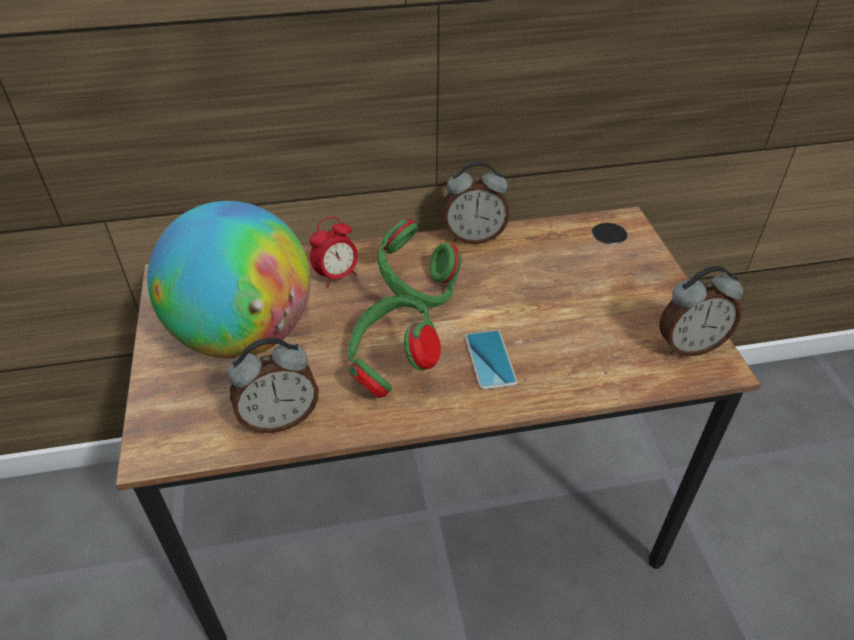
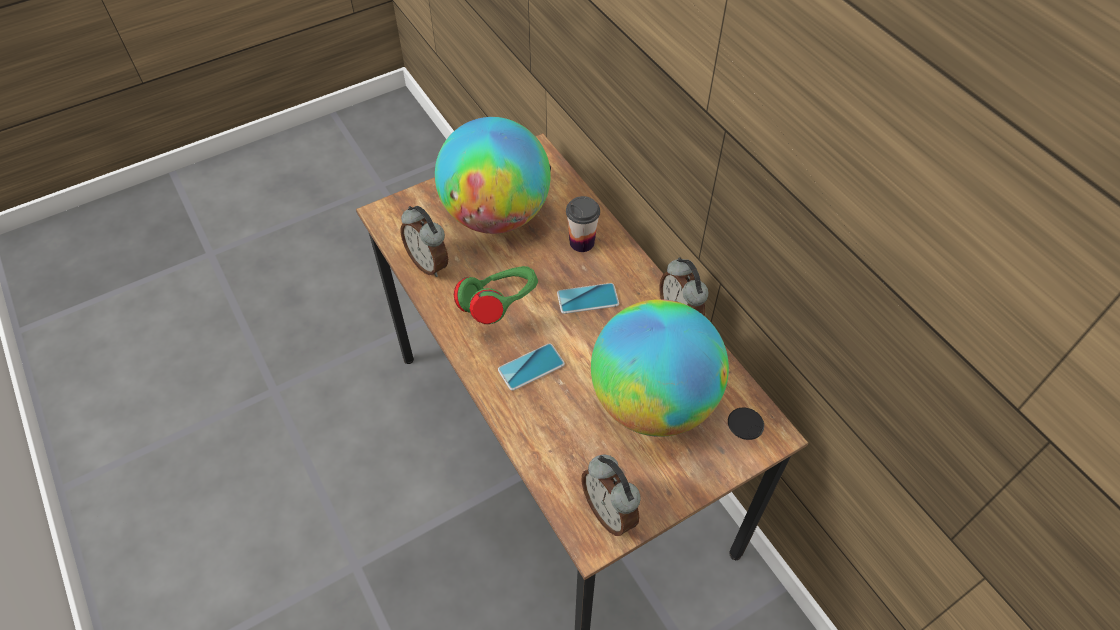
camera: 70 degrees right, 10 degrees up
(337, 276) = (582, 242): alarm clock -> cup
(417, 292) = (587, 299): green headphones -> phone
(567, 281) = (653, 401): none -> globe

